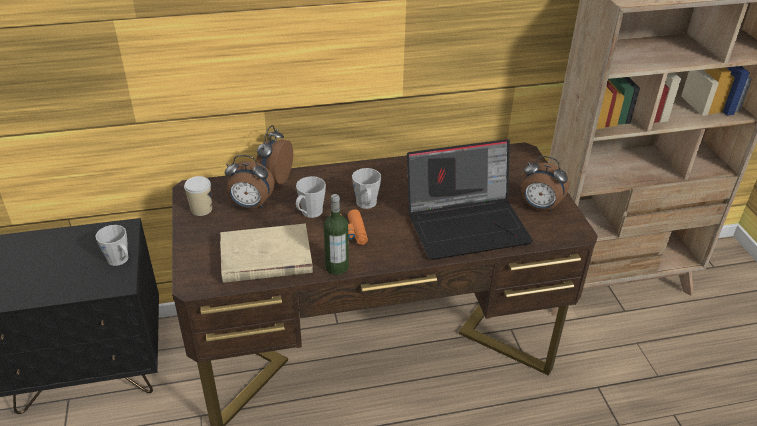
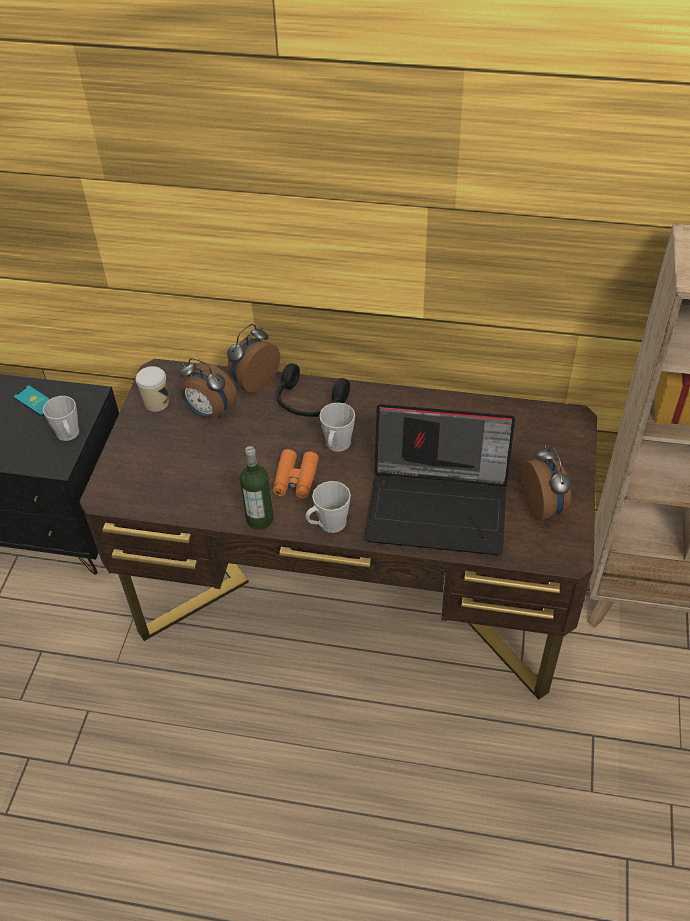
camera: 25 degrees right, 10 degrees up
(74, 243) = (35, 401): none -> phone
(265, 258) = (191, 485): beige book -> none
(309, 213) = (267, 440): grey mug -> grey mug (328, 524)
(327, 182) = (309, 403): none -> black headphones
(539, 207) = (543, 506): alarm clock -> alarm clock turned 150 degrees counterclockwise

